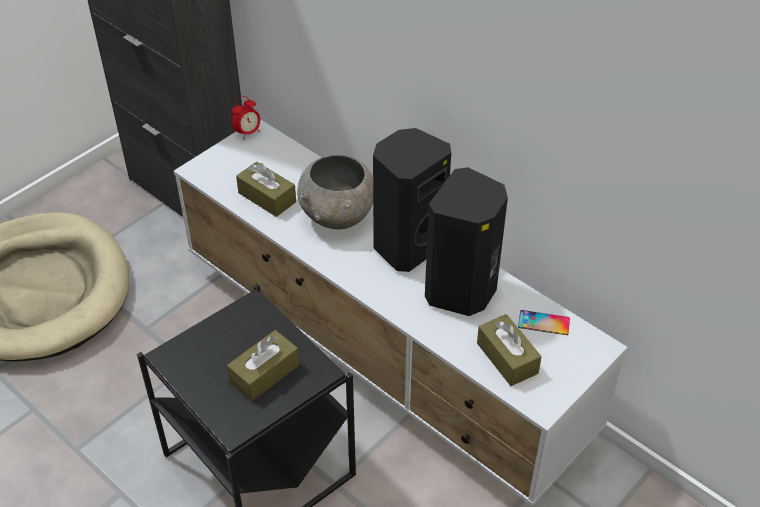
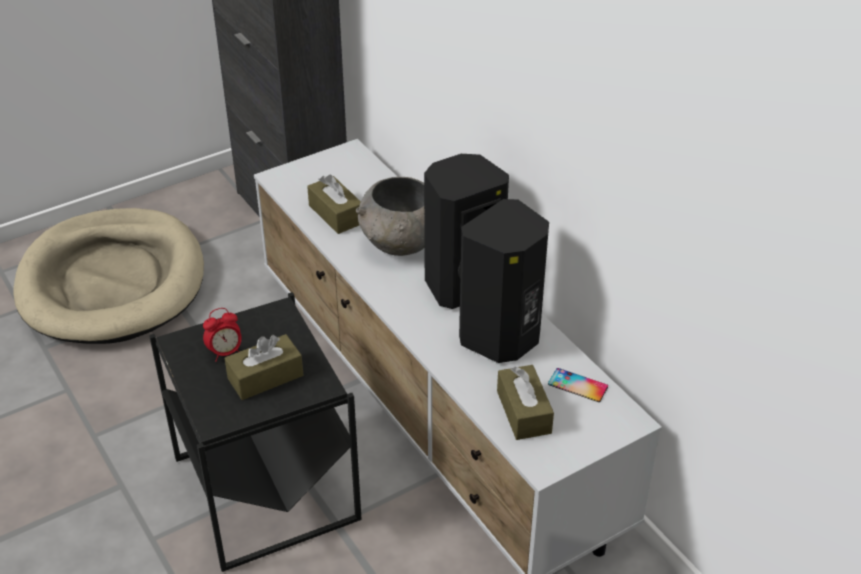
camera: 15 degrees right, 5 degrees down
(248, 133) = (341, 151): alarm clock -> alarm clock (225, 353)

